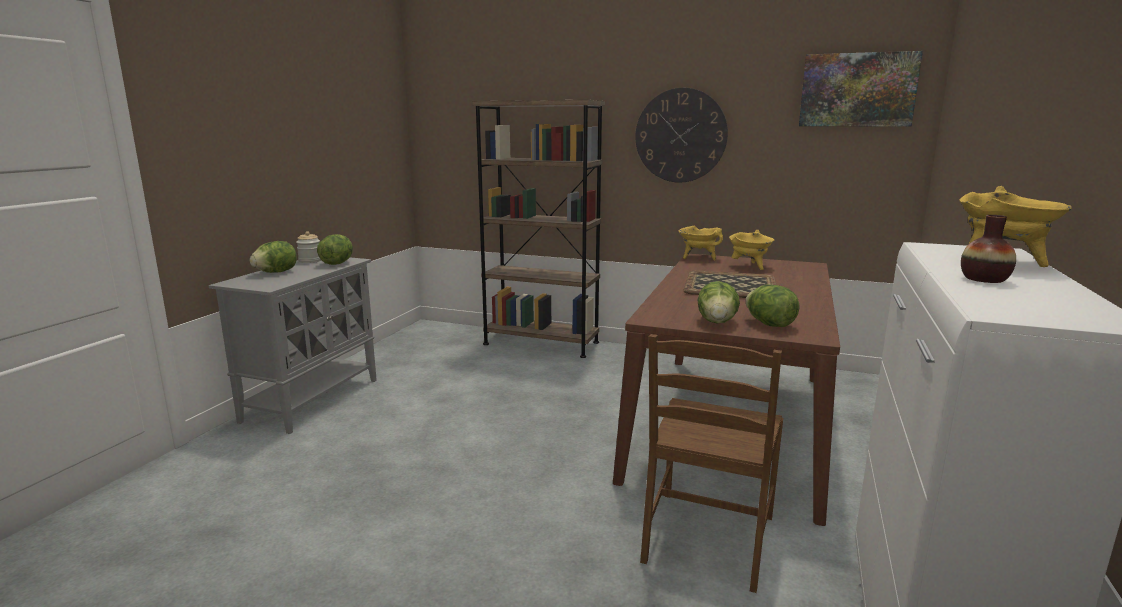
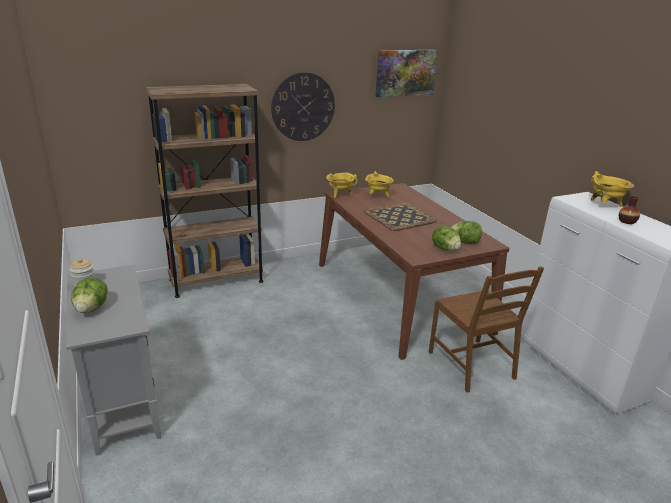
camera: 45 degrees left, 10 degrees up
(337, 263) = (119, 279): lettuce -> none

